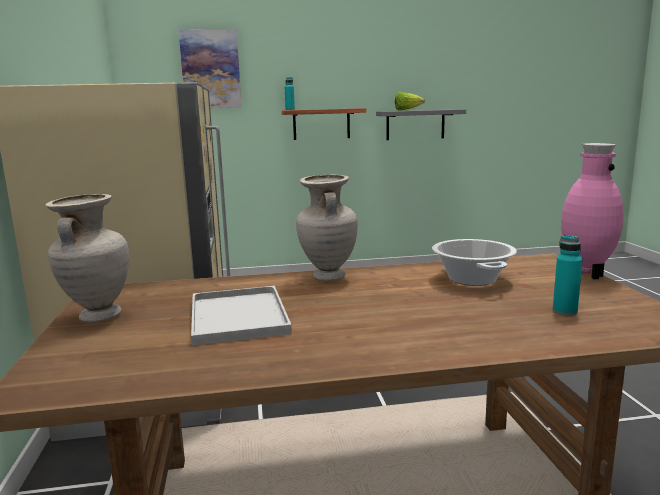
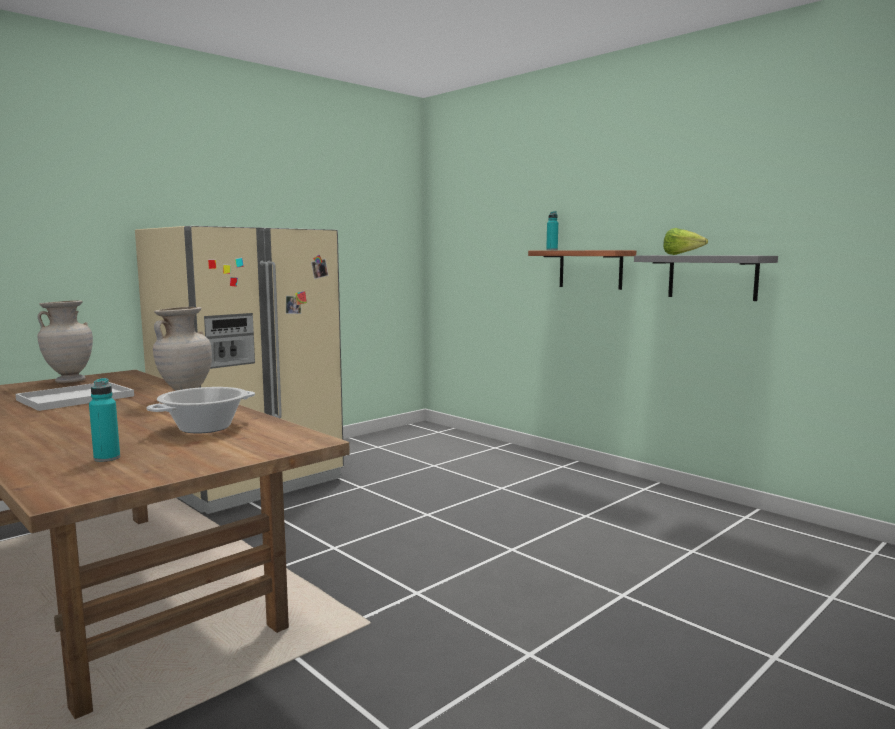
camera: 55 degrees right, 5 degrees down
(211, 69) = (491, 205): picture -> none
(585, 274) = (252, 456): pink vase -> none

